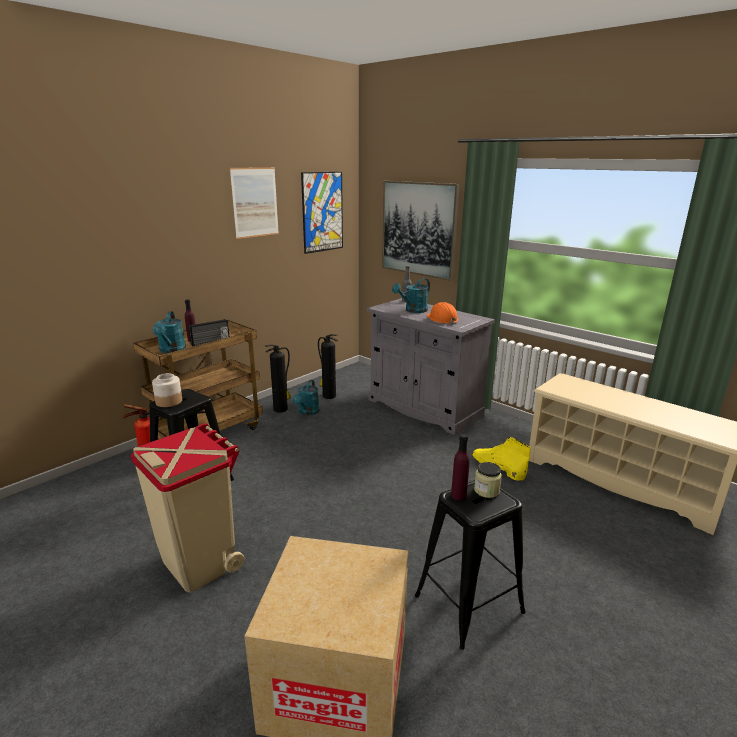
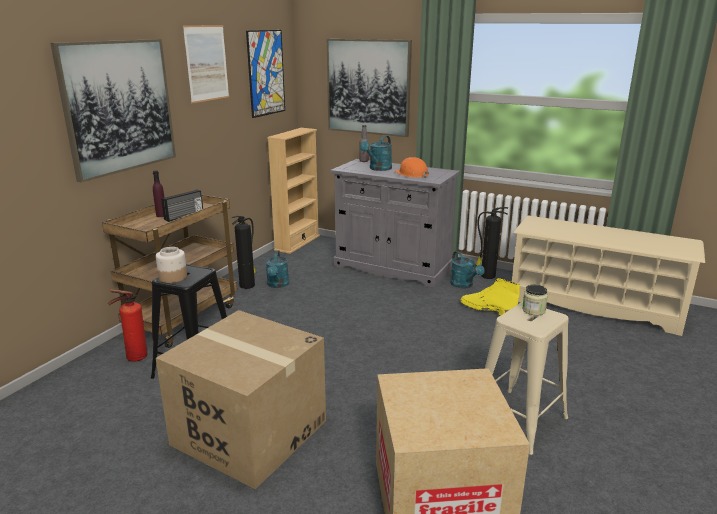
camera: 15 degrees left, 0 degrees up
(157, 241) = (118, 107): none -> picture
(171, 350) = (147, 227): turquoise watering can -> turquoise watering can (464, 285)
(199, 561) = (249, 432): beige trash can -> cardboard box
(328, 396) = (290, 267): fire extinguisher -> fire extinguisher (487, 276)
(347, 372) = (297, 243): none -> beige bookcase
(458, 495) = (513, 317): purple bottle -> none
(469, 603) = (519, 419): black stool -> beige stool

